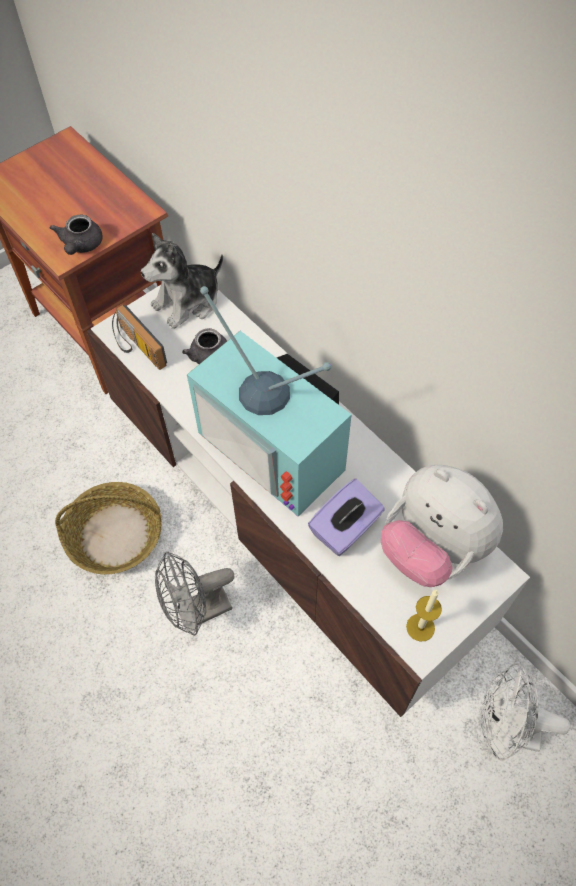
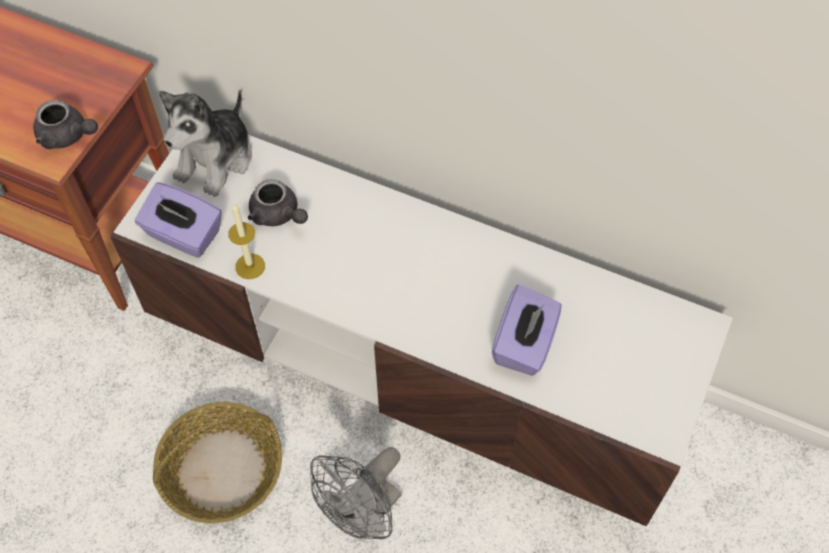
camera: 25 degrees left, 0 degrees up
(81, 246) = (67, 136): grey teapot -> grey teapot turned 45 degrees counterclockwise
(136, 348) = (183, 235): radio -> purple tissue box
(278, 447) = (406, 285): television -> none
(420, 627) = (652, 414): candle -> candle (250, 266)
(432, 547) = (623, 326): plush toy -> none
(503, 729) = (744, 495): white fan -> none

